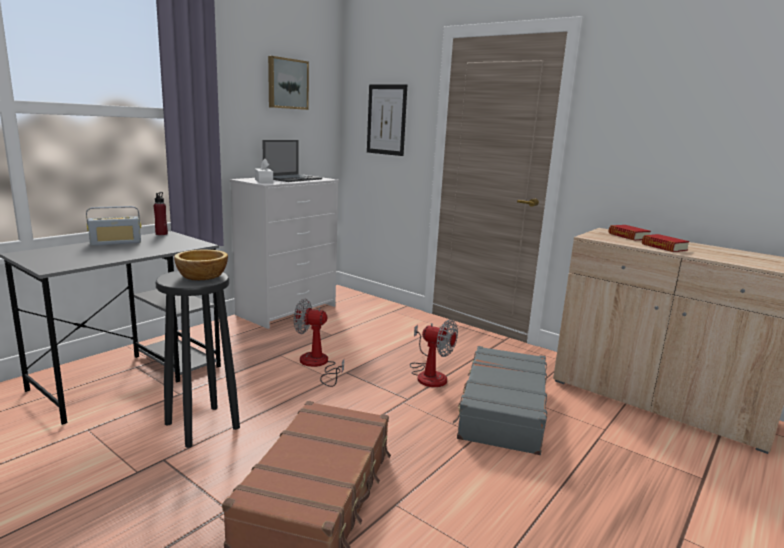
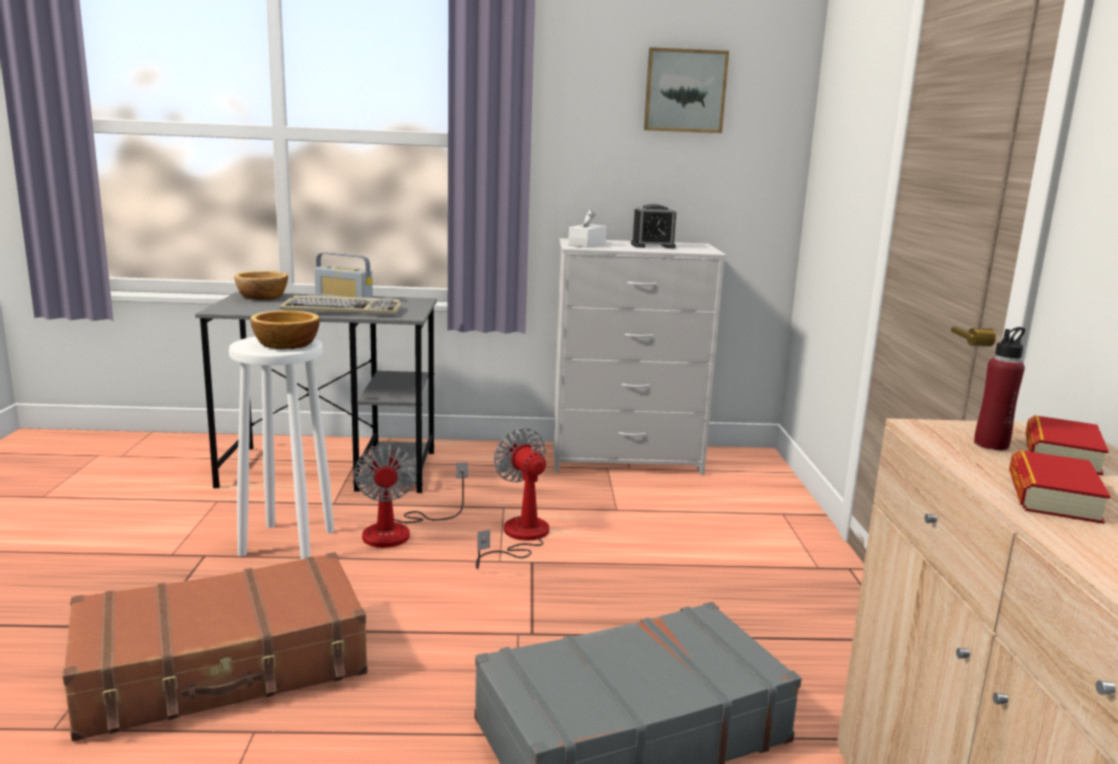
camera: 50 degrees right, 0 degrees up
(45, 253) = (263, 297): none -> bowl
(146, 249) = (343, 310): none -> keyboard
(161, 234) = (414, 299): red bottle -> red bottle (991, 444)
(201, 426) = (286, 542): black stool -> white stool
(293, 178) = (653, 246): laptop -> alarm clock
(386, 119) = (846, 149): picture -> none
(429, 374) = (635, 621): fan -> fan (400, 530)

